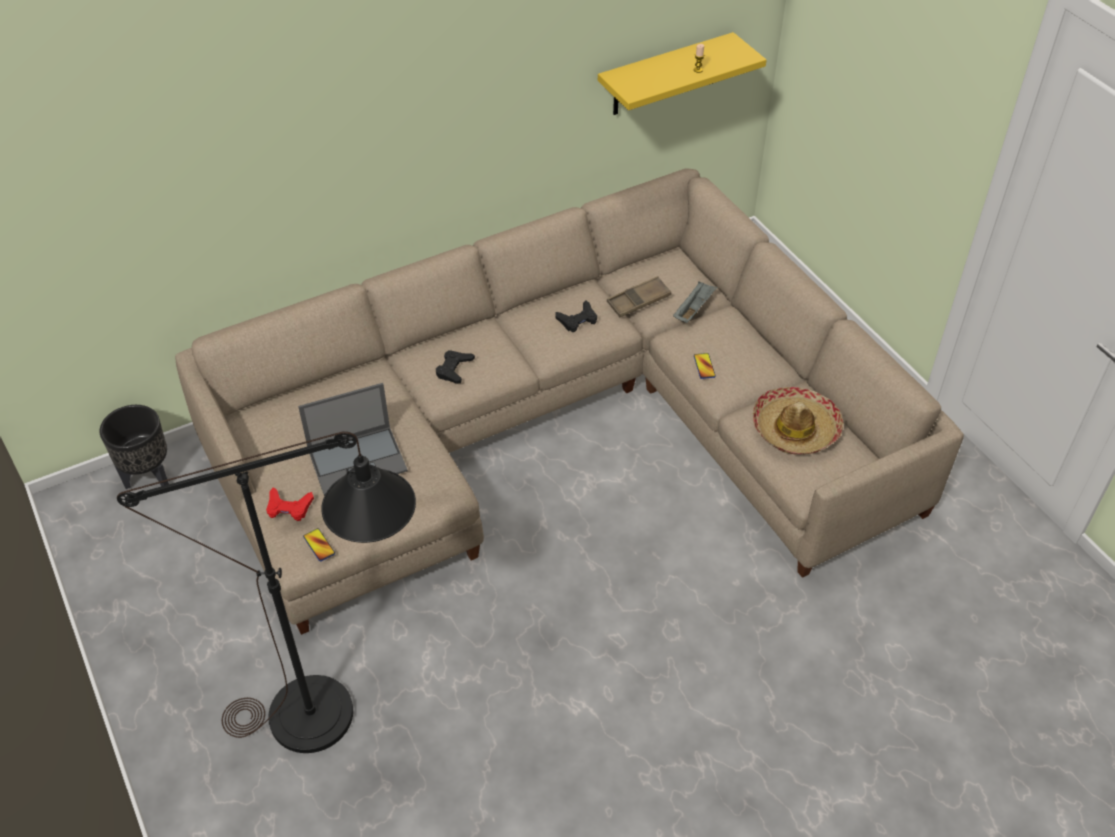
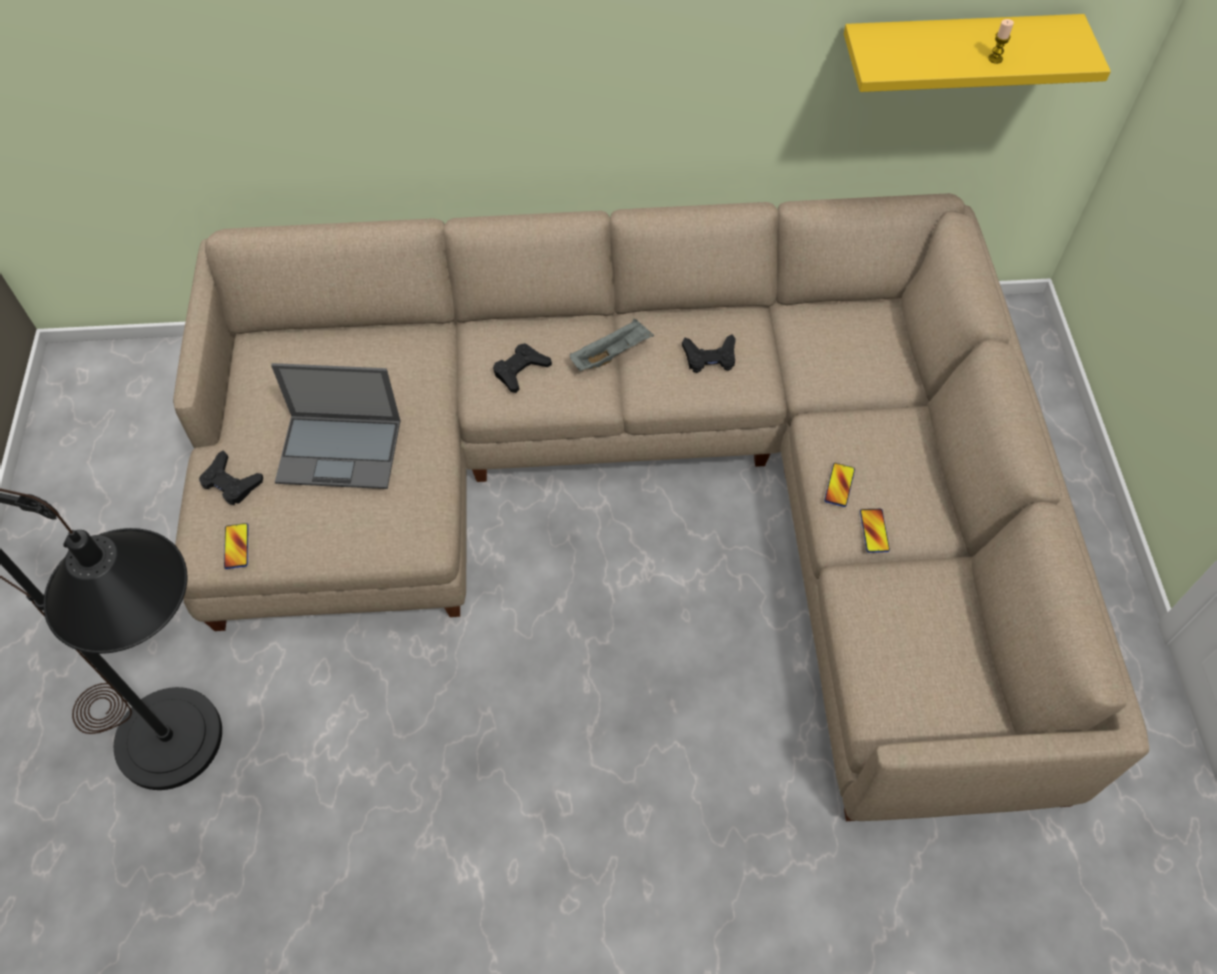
camera: 25 degrees right, 10 degrees up
(149, 478) = (168, 369): black planter -> none
(289, 507) = (231, 482): red game controller -> black game controller
(638, 301) = (804, 358): brown tray -> none
(694, 309) = (871, 396): grey tray -> grey tray (611, 354)
(740, 384) = (874, 531): none -> phone
(795, 429) = (914, 628): hat -> none

